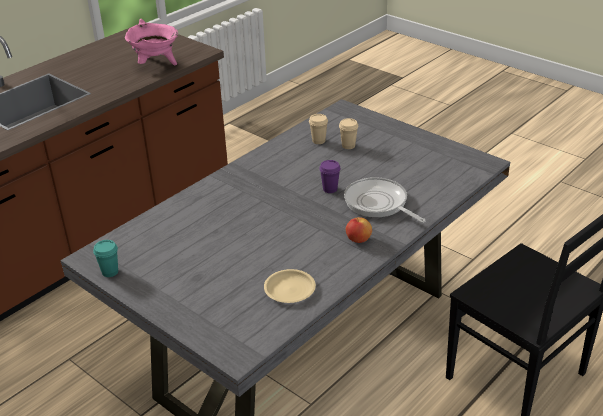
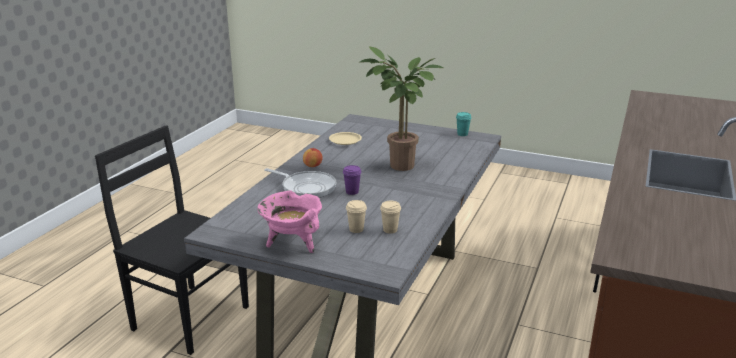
camera: 160 degrees right, 10 degrees down
(156, 65) = (639, 227): pink cooking pot -> pink cooking pot (292, 243)
(252, 218) = (399, 167): none -> potted plant

